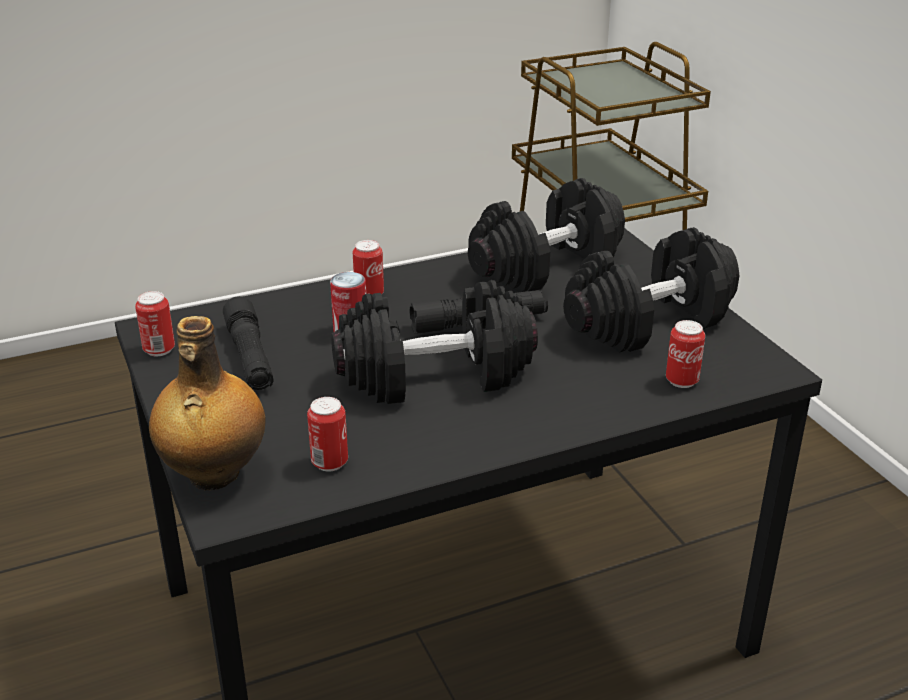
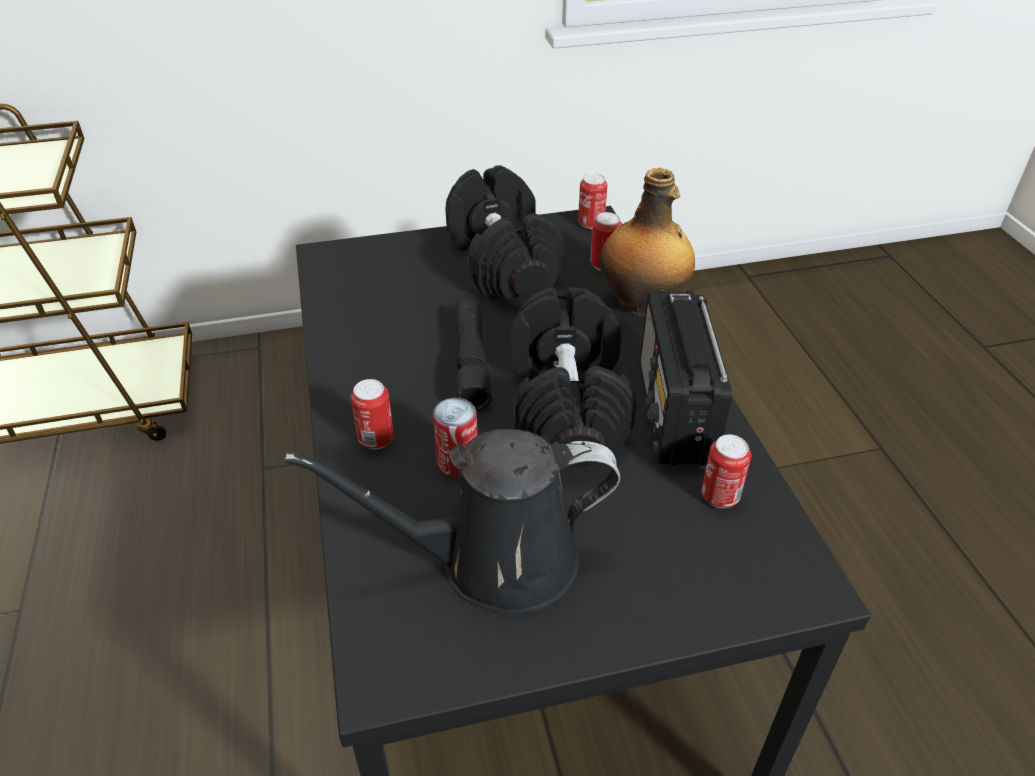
camera: 80 degrees left, 10 degrees up
(159, 350) = (448, 665): can -> can (591, 224)
(213, 475) = (744, 598): bottle -> bottle (642, 305)
(250, 357) = (494, 560): black flashlight -> black watering can
(439, 435) = (674, 414): none -> radio
(546, 267) = (371, 302): black dumbbell -> none

